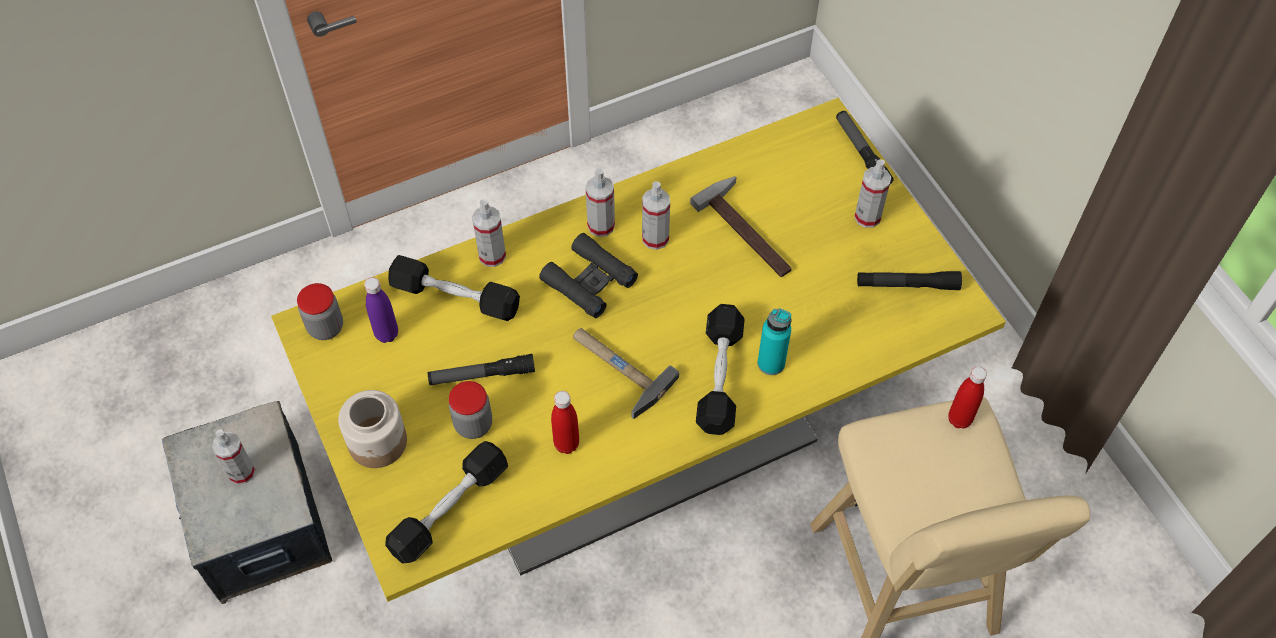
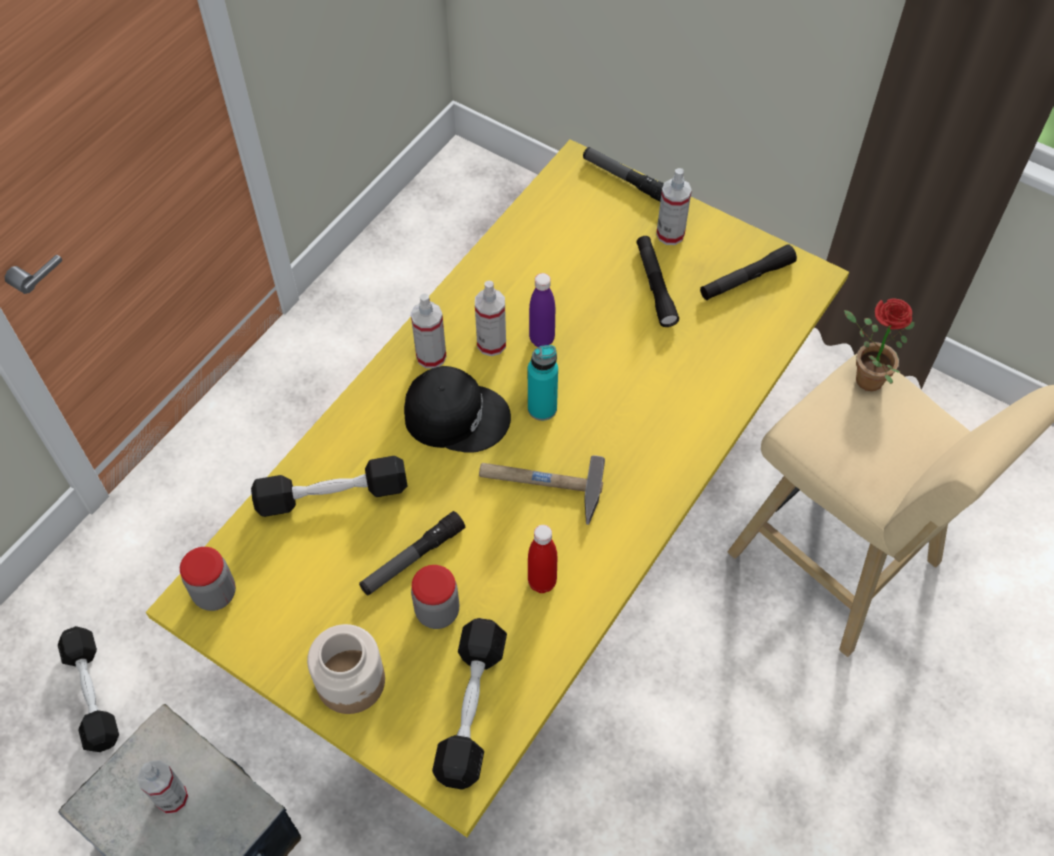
camera: 30 degrees left, 0 degrees up
(386, 334) = (286, 567): purple bottle -> purple bottle (542, 339)
(492, 255) = (342, 436): spray bottle -> none
(589, 281) = (456, 415): black binoculars -> black cap
(719, 377) = (641, 444): black dumbbell -> black dumbbell (92, 694)
(750, 231) = (574, 295): hammer -> none
(771, 363) = (678, 408): turquoise bottle -> turquoise bottle (542, 408)
(823, 254) = (655, 286): none -> black flashlight
(959, 419) = (862, 378): red bottle -> potted plant

